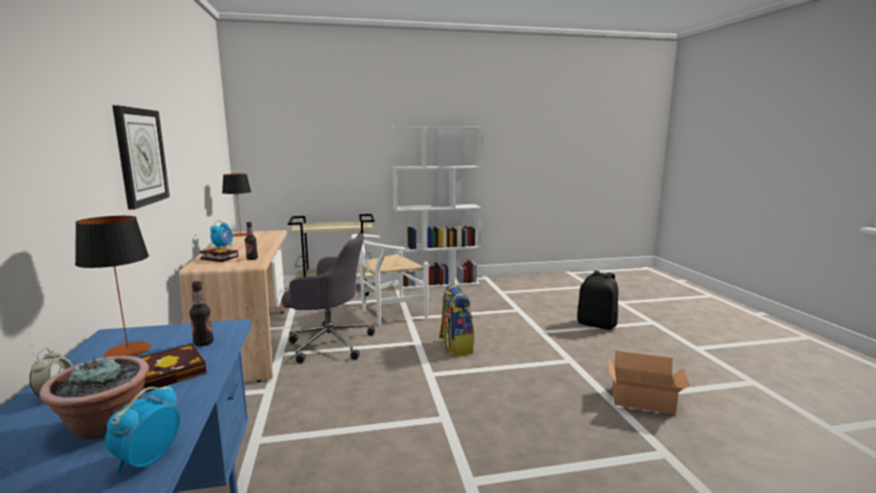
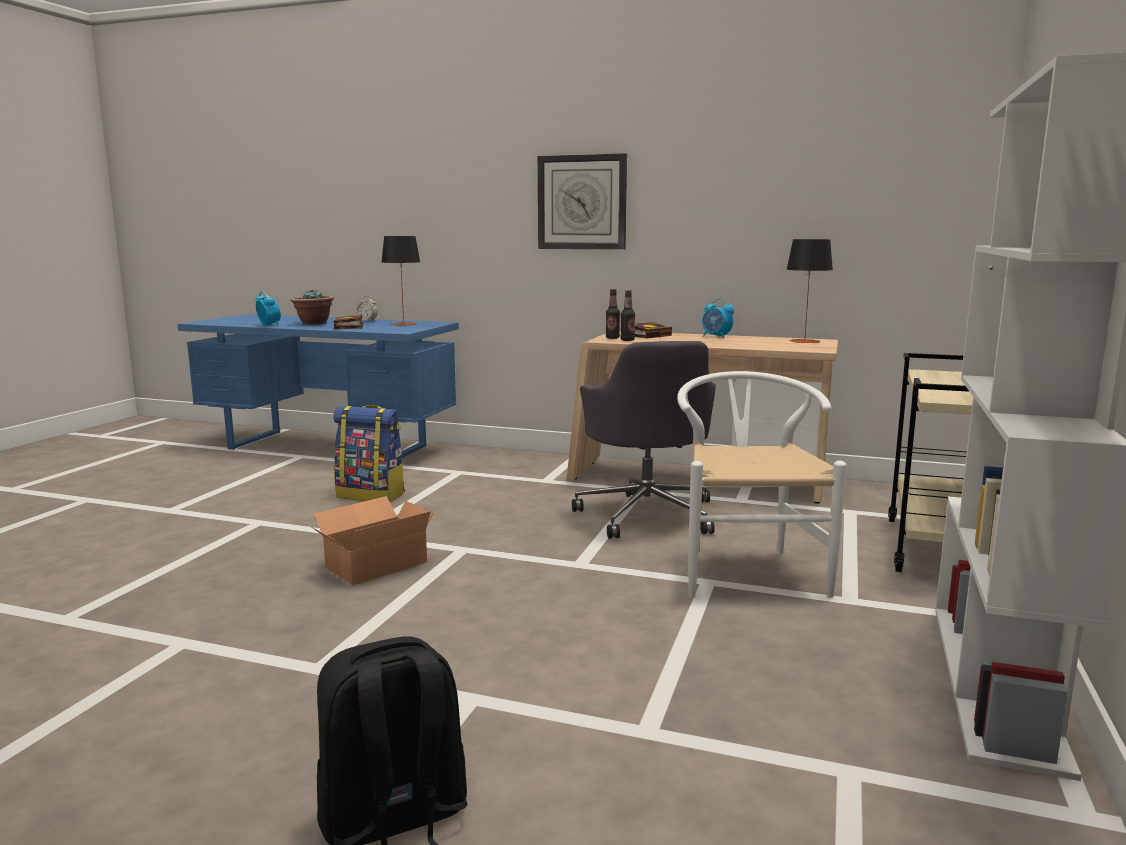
camera: 120 degrees right, 0 degrees up
(203, 343) = (382, 329): bottle -> bottle (612, 338)
(328, 343) = (647, 514): grey office chair -> grey office chair turned 45 degrees counterclockwise
(455, 346) = (524, 587): backpack -> backpack (372, 495)
(644, 401) = (121, 667): cardboard box -> cardboard box (372, 564)

